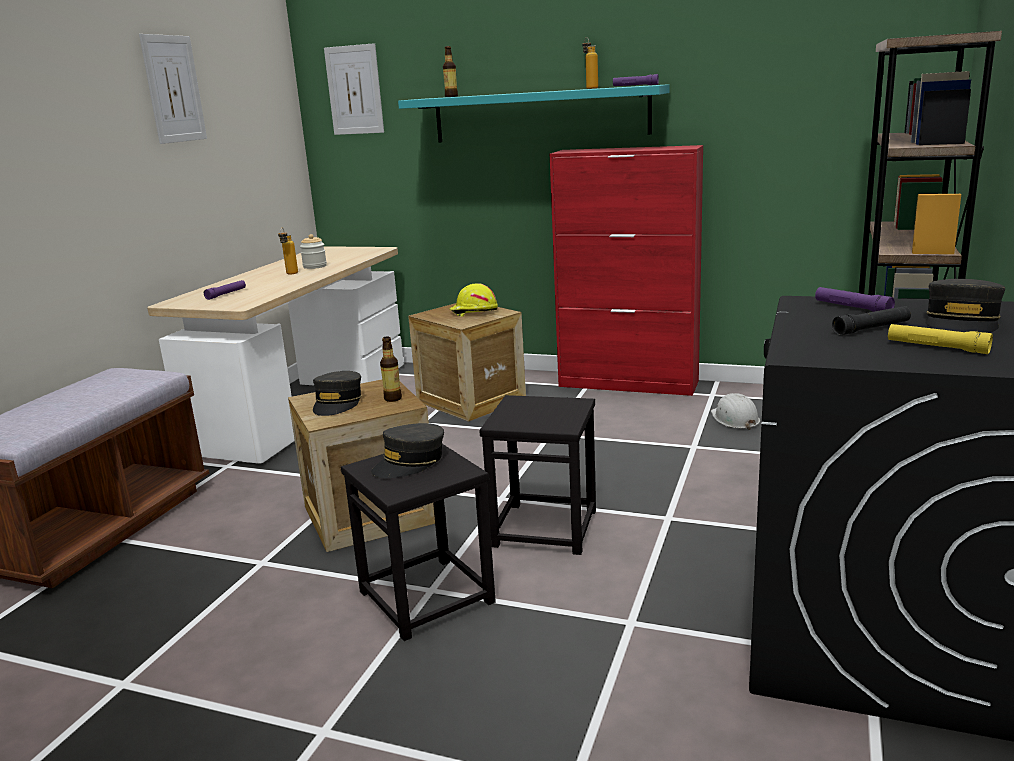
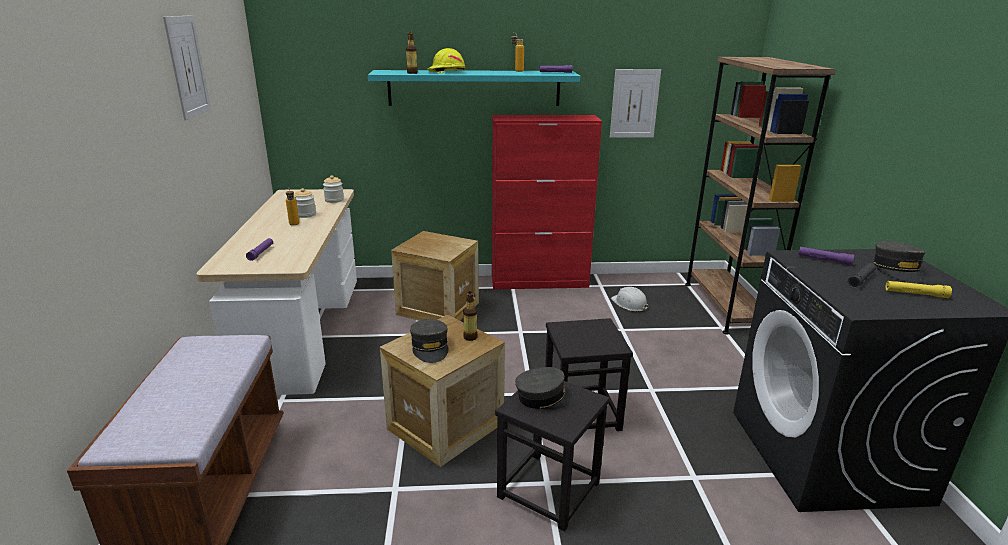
camera: 25 degrees left, 5 degrees up
(354, 90) = (310, 59): picture -> picture (634, 103)
(362, 255) = (334, 200): none -> jar
(410, 462) = (545, 397): grey cap -> grey cap turned 120 degrees counterclockwise
(473, 312) = (441, 243): yellow hard hat -> yellow hard hat (446, 72)

